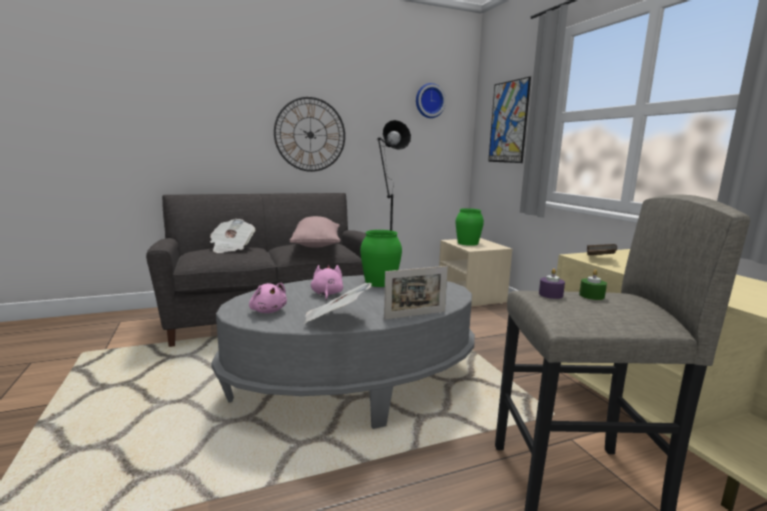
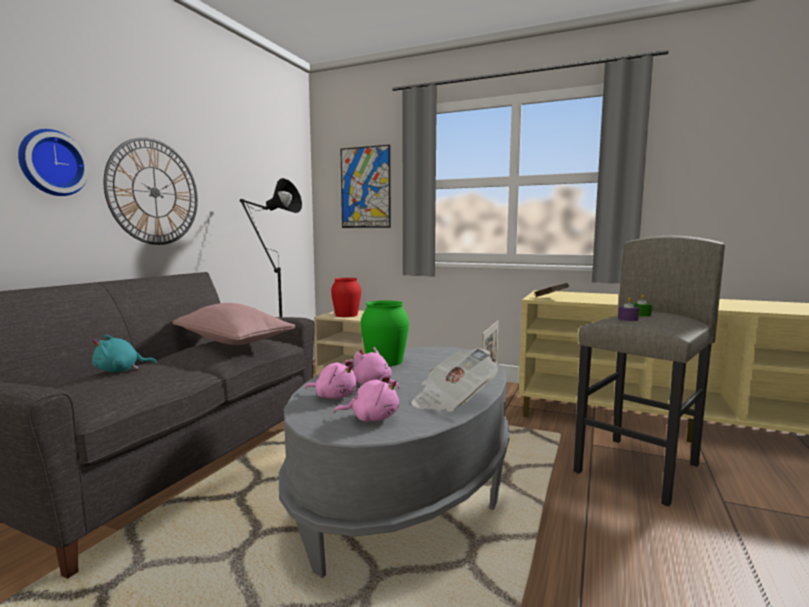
camera: 45 degrees left, 5 degrees down
(231, 248) = (120, 370): newspaper -> turquoise plush toy
(289, 292) = (334, 396): none -> pink plush toy
(429, 101) = (275, 159): wall clock -> wall clock (51, 163)
(468, 243) = (346, 315): green vase -> red vase

